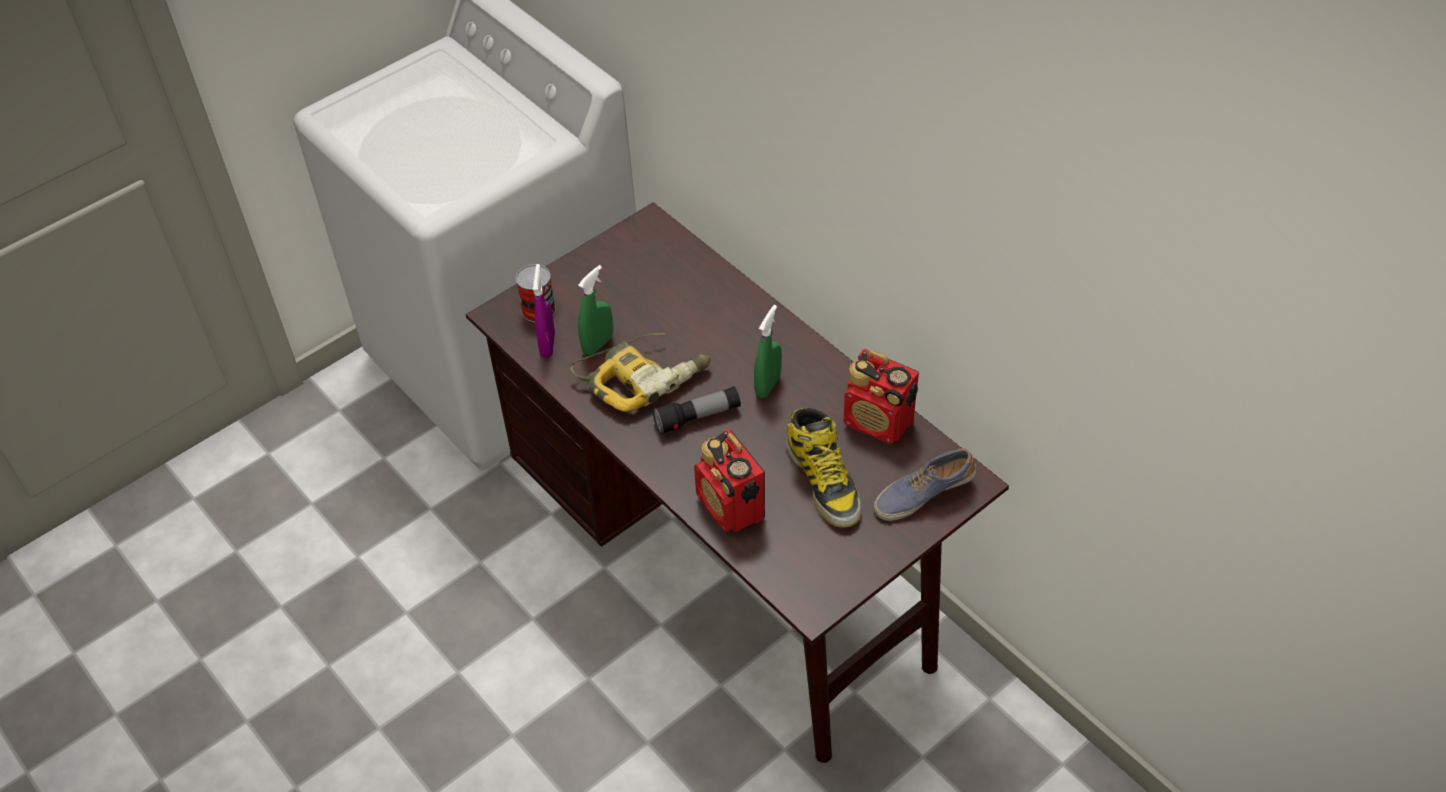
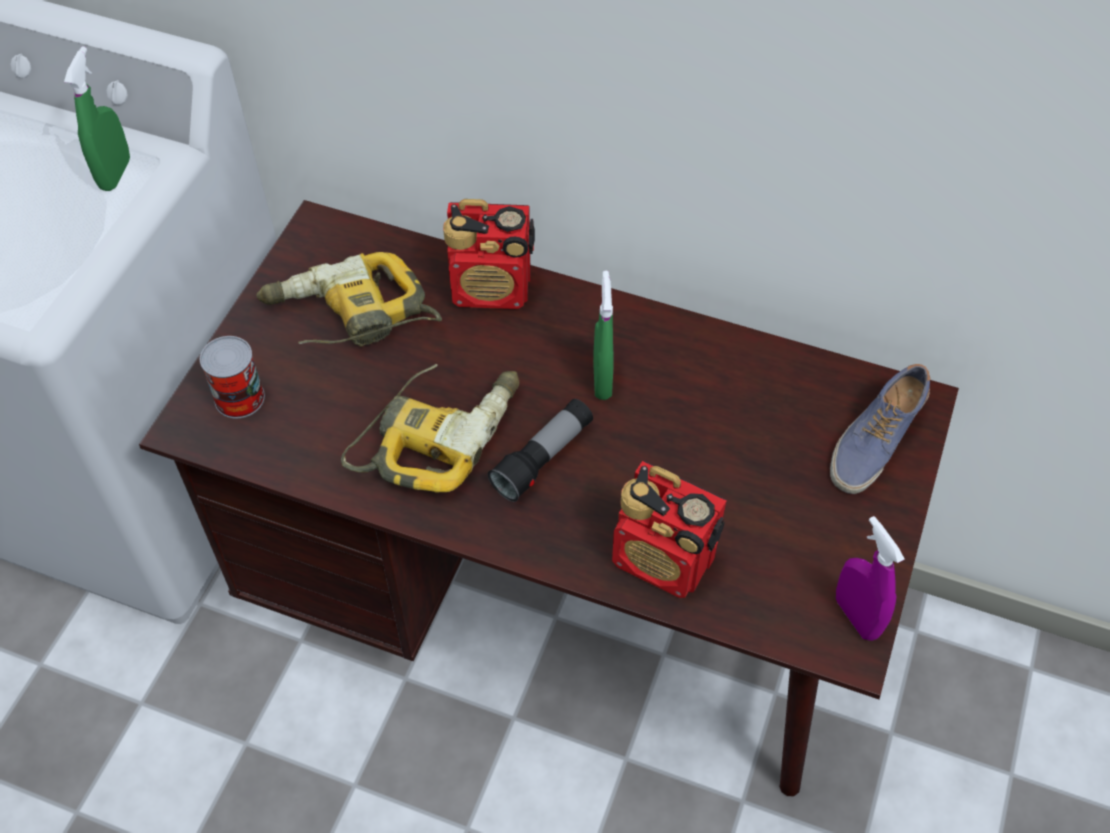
camera: 30 degrees left, 5 degrees up
(547, 345) = (282, 441): purple spray bottle -> purple spray bottle (856, 616)
(598, 344) = (350, 413): green spray bottle -> green spray bottle (115, 174)
(635, 286) = (350, 317): none -> power drill
(824, 481) = (752, 475): boot -> none
(879, 422) = (764, 373): radio -> radio (492, 289)

